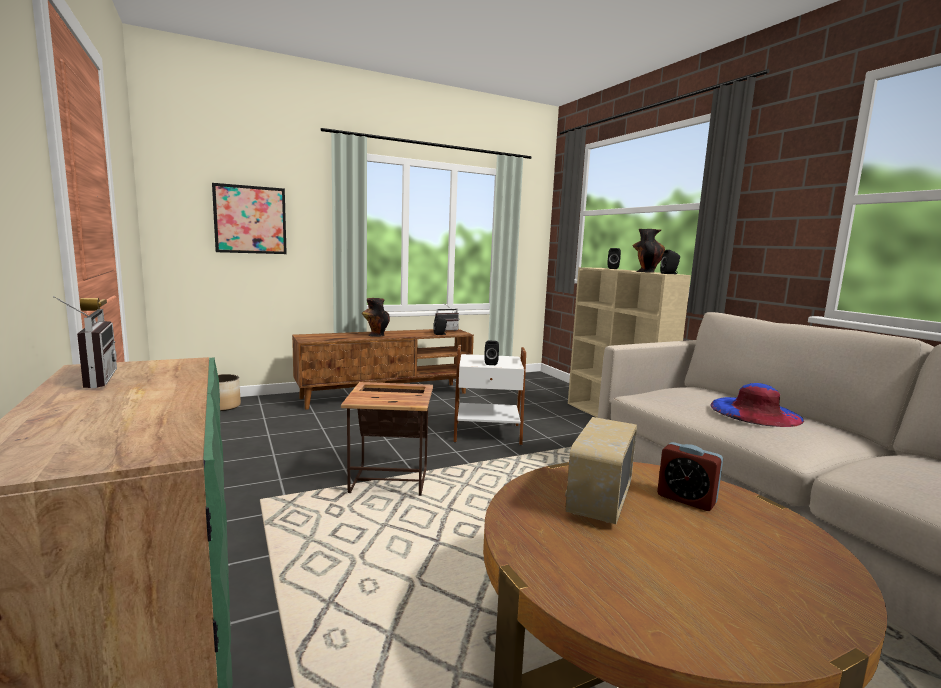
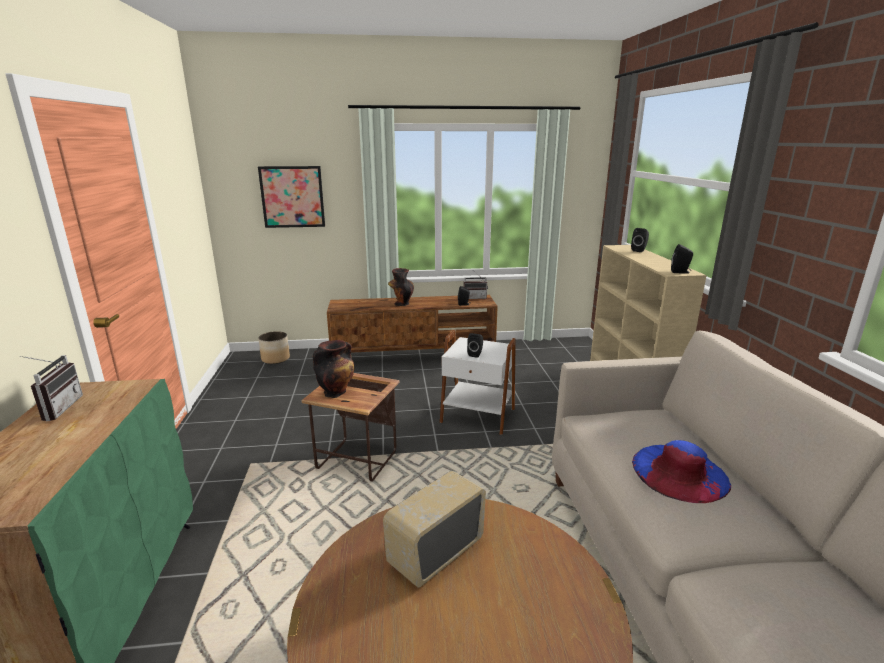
camera: 20 degrees right, 10 degrees up
(645, 272) = (661, 264): vase -> vase (336, 392)
(686, 499) = (522, 568): alarm clock -> none

